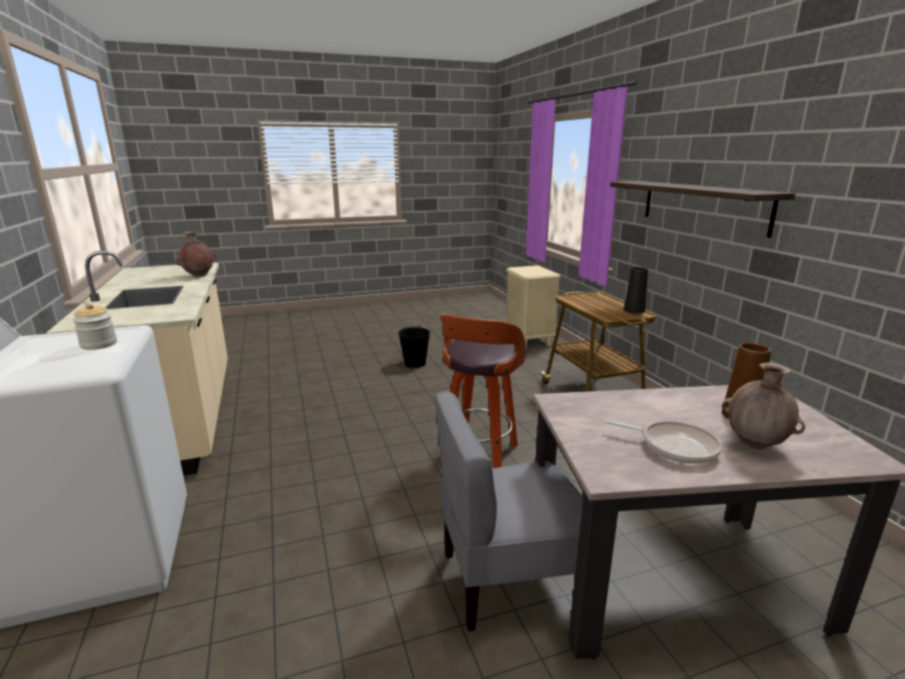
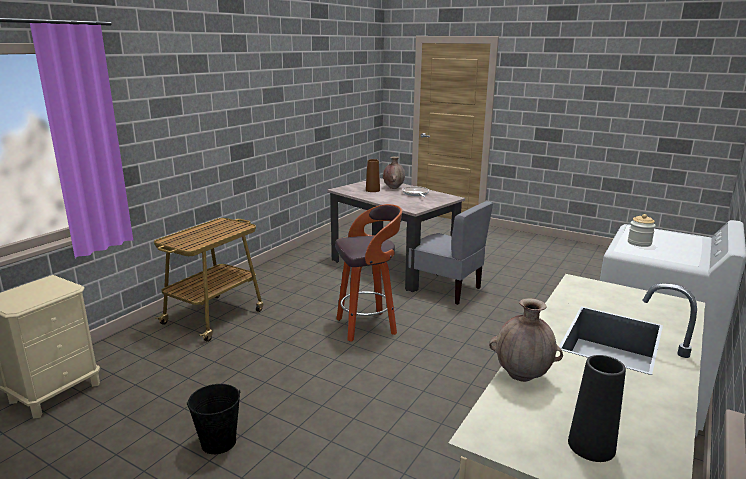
camera: 130 degrees left, 0 degrees up
(634, 310) = (213, 223): black vase -> black vase (591, 446)
(703, 206) = (192, 129): shelf -> none

